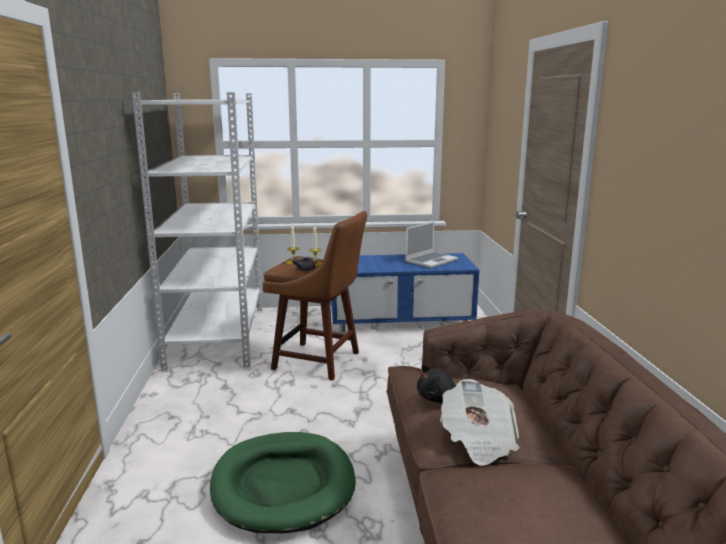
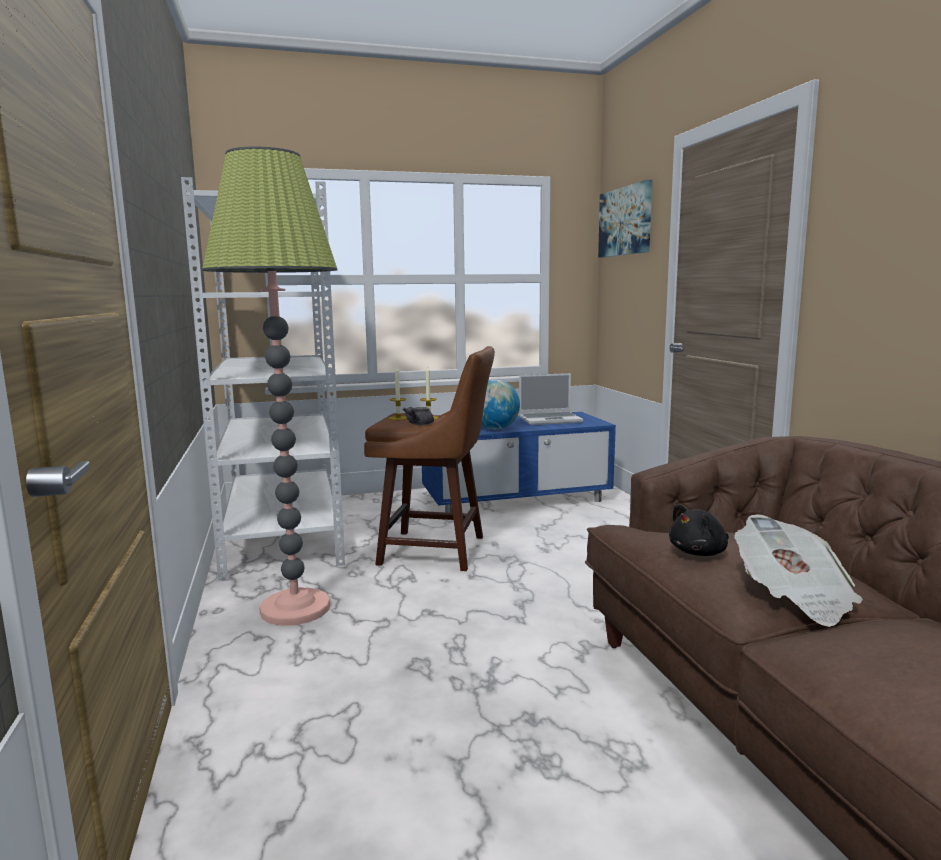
camera: 10 degrees left, 5 degrees down
(203, 398) = (295, 609): none -> floor lamp
(283, 485) = (468, 711): green dog bed -> none
(381, 268) = (495, 429): none -> globe
(431, 261) = (550, 420): laptop -> laptop turned 45 degrees clockwise
(501, 101) = (625, 221): none -> picture

